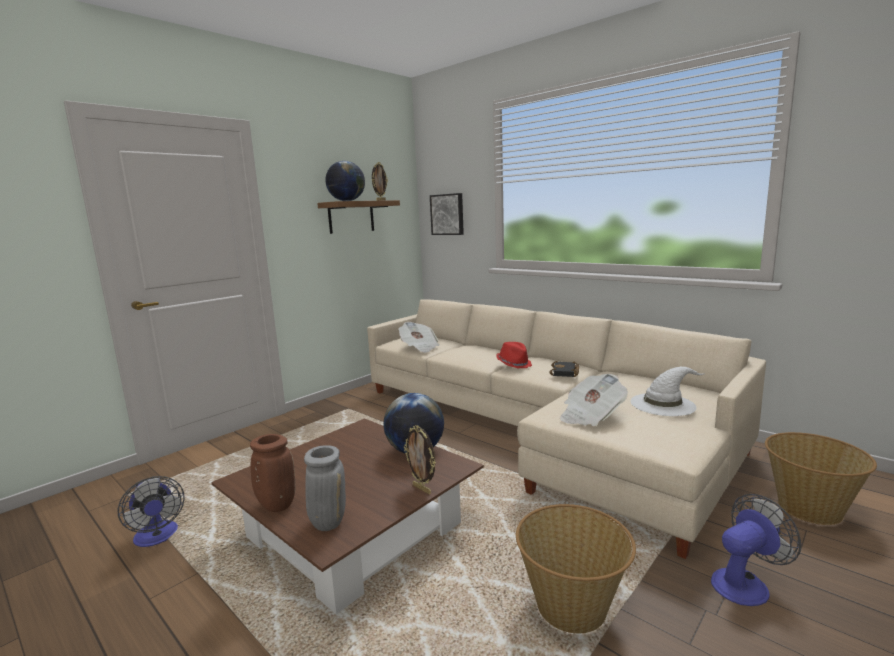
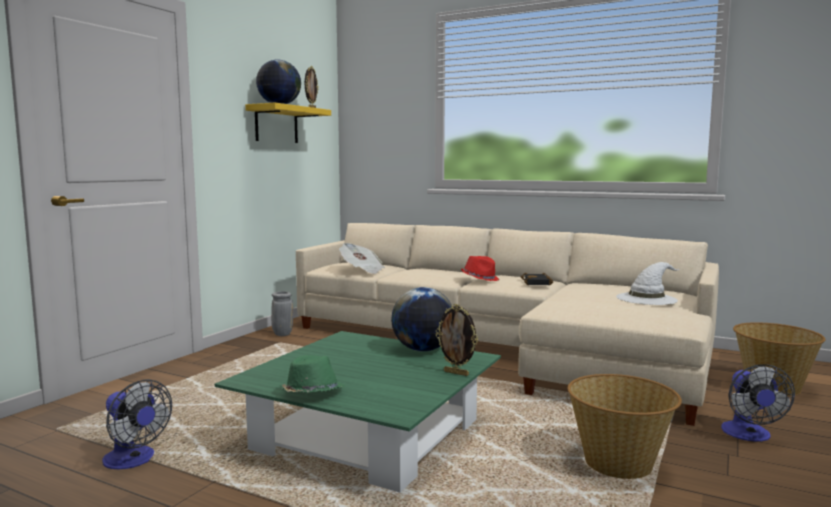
camera: 15 degrees left, 5 degrees down
(276, 505) = (312, 393): brown vase -> green hat
(328, 522) = (382, 399): grey vase -> grey vase (282, 334)
(351, 217) = (276, 125): brown shelf -> yellow shelf
(356, 530) = (370, 435): brown coffee table -> green coffee table
(447, 214) = (376, 131): picture -> none
(590, 416) = (588, 309): newspaper -> none
(745, 583) = (749, 435): fan -> fan turned 135 degrees clockwise

